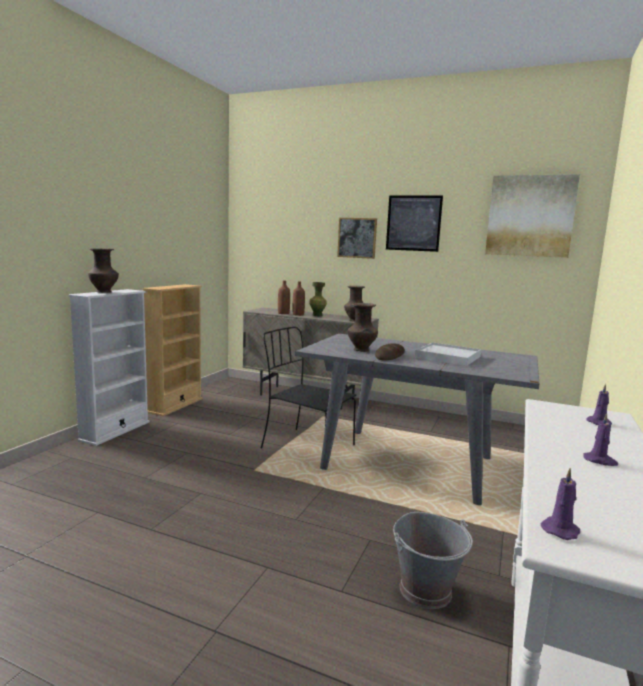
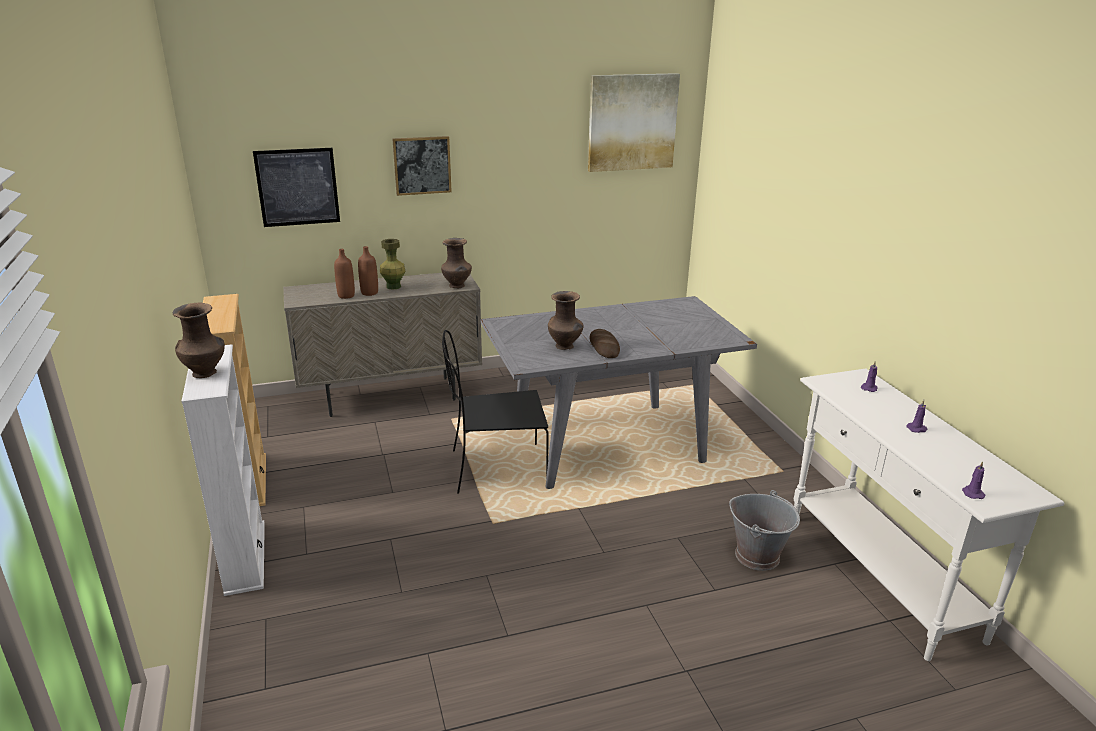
camera: 40 degrees left, 15 degrees up
(413, 223) = (499, 139): picture -> picture (297, 187)
(448, 357) = (646, 328): white tray -> none

